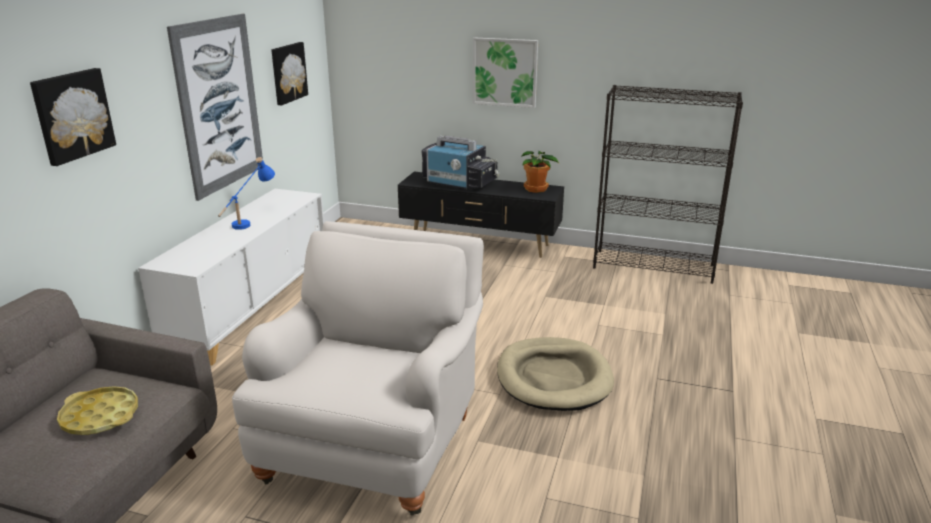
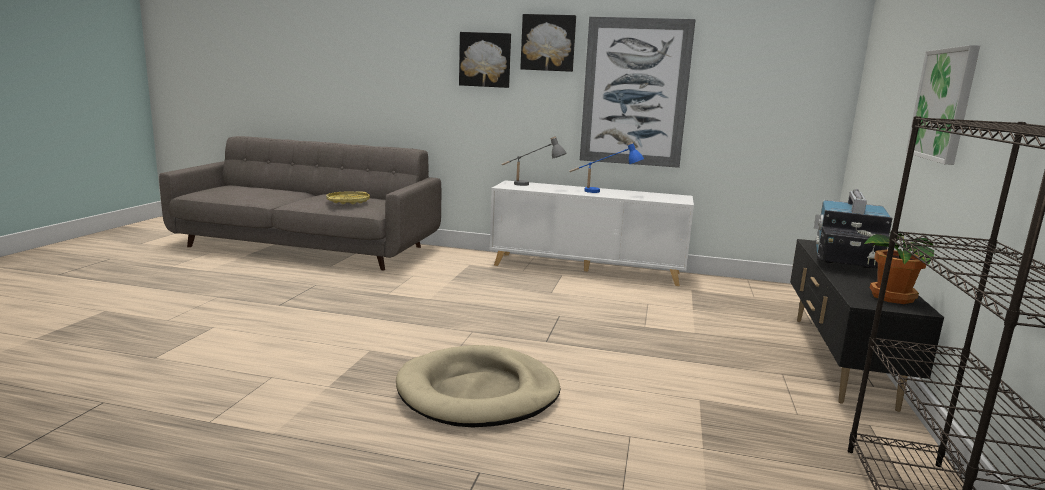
camera: 85 degrees right, 10 degrees down
(191, 253) = (531, 185): none -> grey table lamp
(288, 73) = (758, 90): picture -> picture (548, 43)
(375, 441) = (382, 314): white armchair -> none

